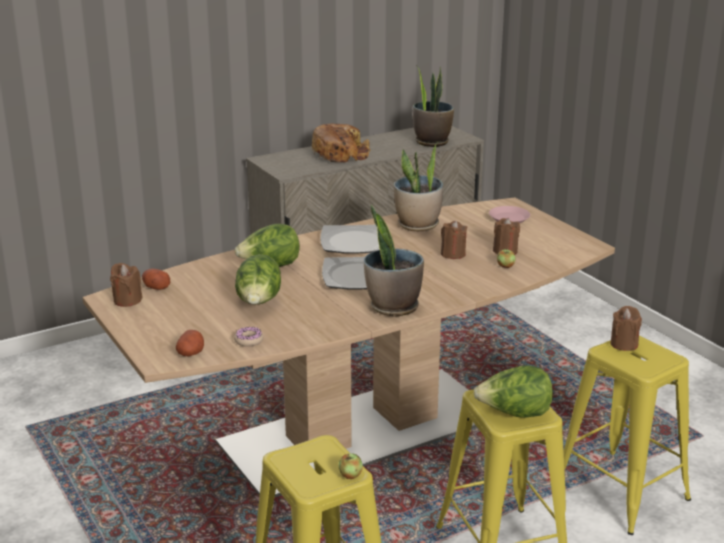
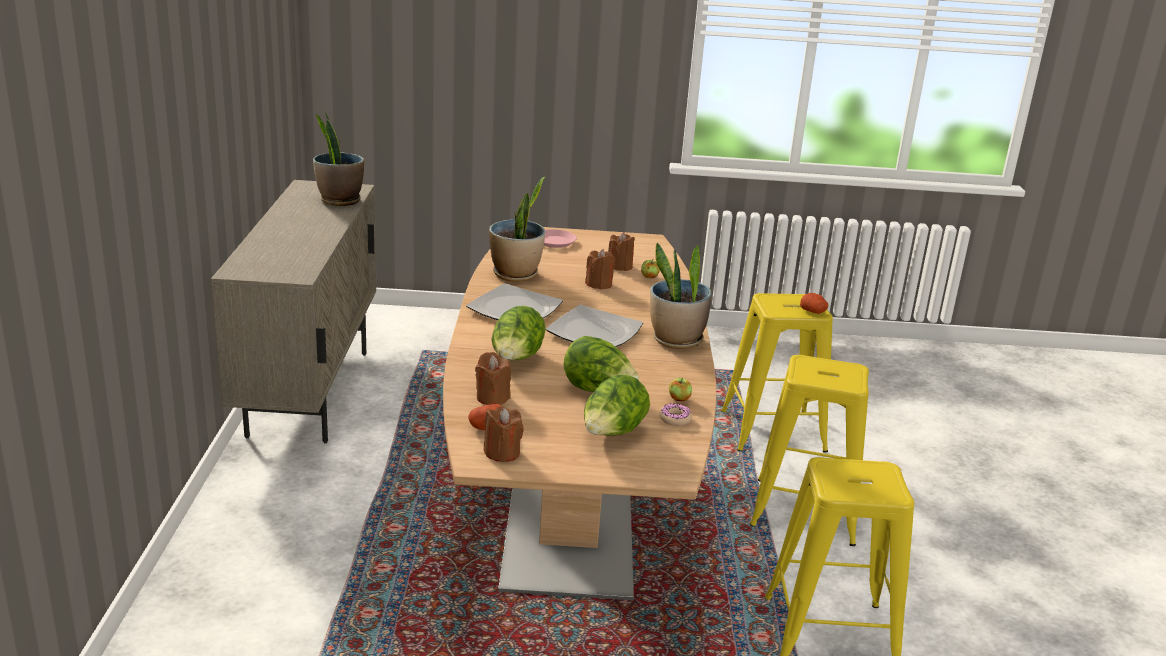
camera: 60 degrees left, 0 degrees up
(191, 353) = (672, 454): potato -> potato (813, 311)
(340, 154) = (294, 239): bread -> none
(350, 475) = (886, 470): apple -> apple (679, 399)
(514, 414) = (843, 376): lettuce -> lettuce (612, 434)
(624, 344) = (772, 302): brown candle -> brown candle (492, 397)

